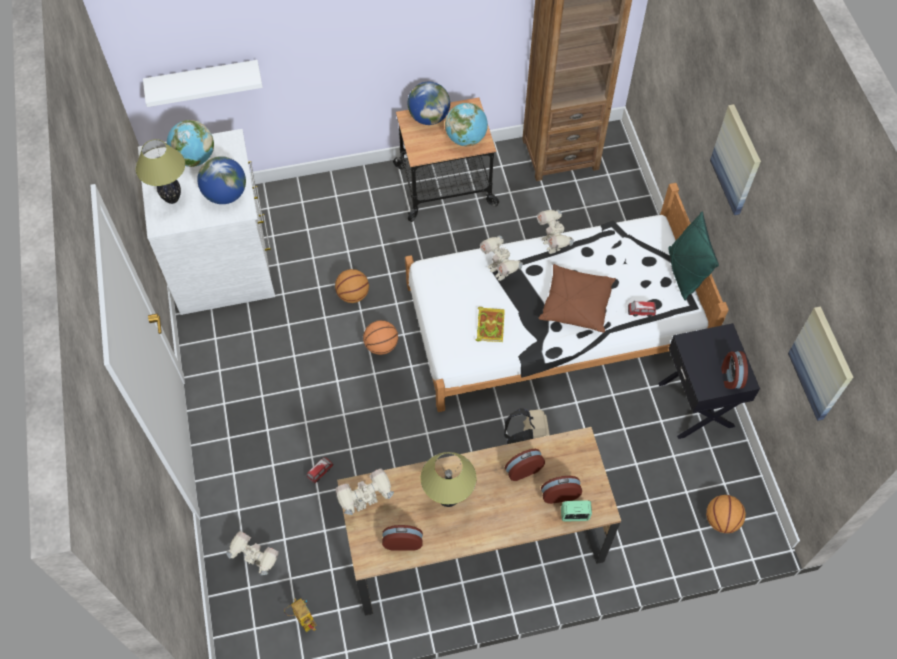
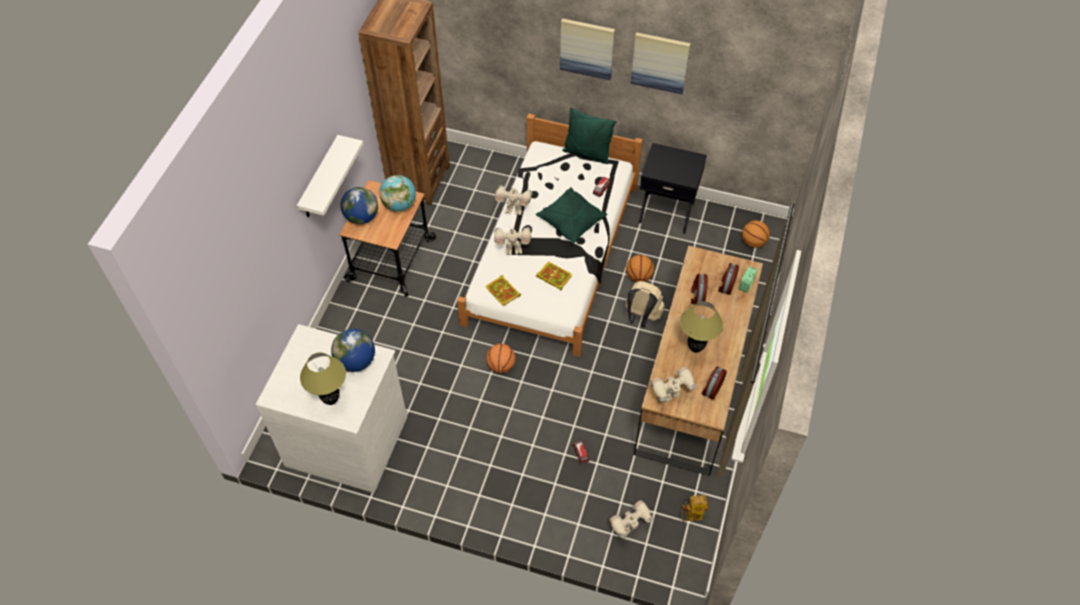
camera: 60 degrees left, 5 degrees down
(194, 158) = (302, 368): globe -> none
(203, 81) = (244, 319): white shelf -> white shelf (320, 179)
(353, 294) = (443, 363): basketball -> basketball (638, 276)
(366, 503) = (670, 397): toy robot -> toy robot turned 60 degrees clockwise
(439, 290) = (503, 292): none -> book
(576, 304) = (571, 221): brown pillow -> green pillow
(730, 376) = (689, 164): alarm clock -> none
(822, 364) = (752, 90): picture -> picture (660, 62)

